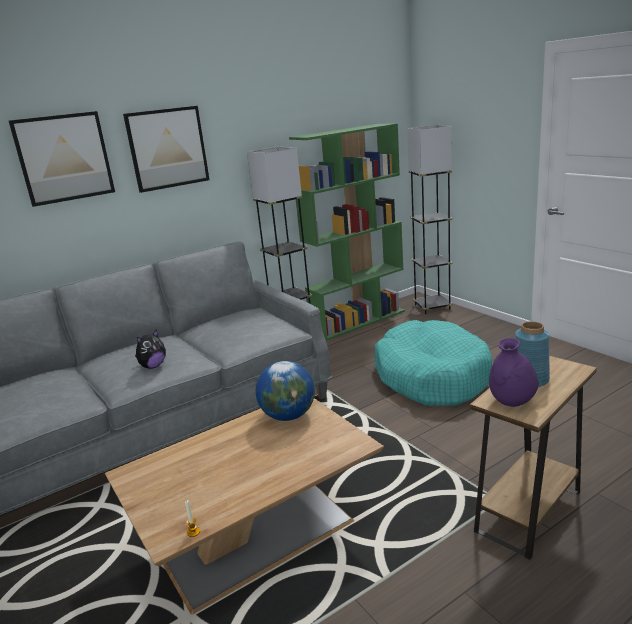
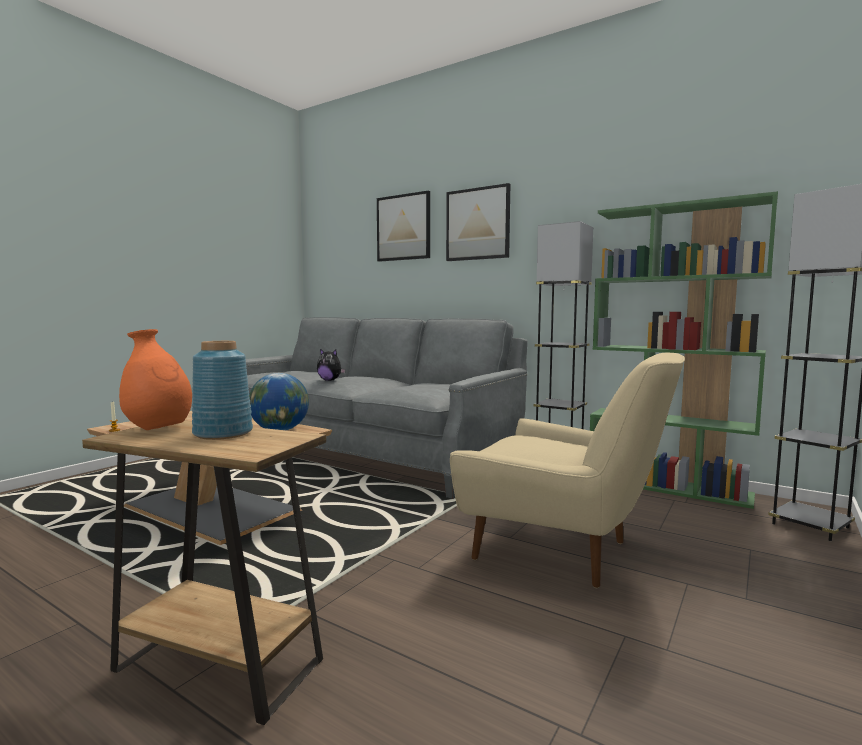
camera: 65 degrees right, 15 degrees down
(432, 376) = (561, 552): turquoise dog bed -> beige armchair
(511, 402) = (159, 429): purple vase -> orange vase

